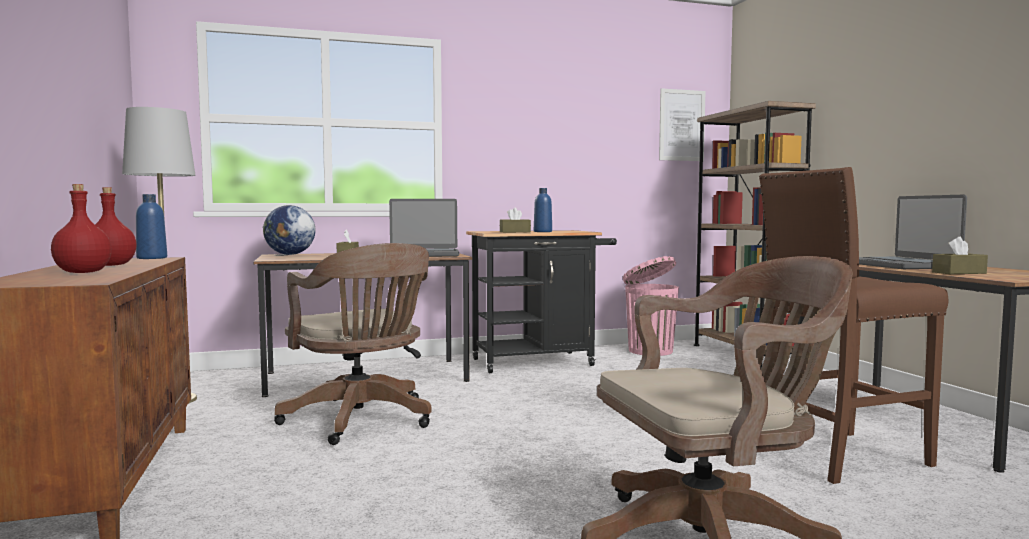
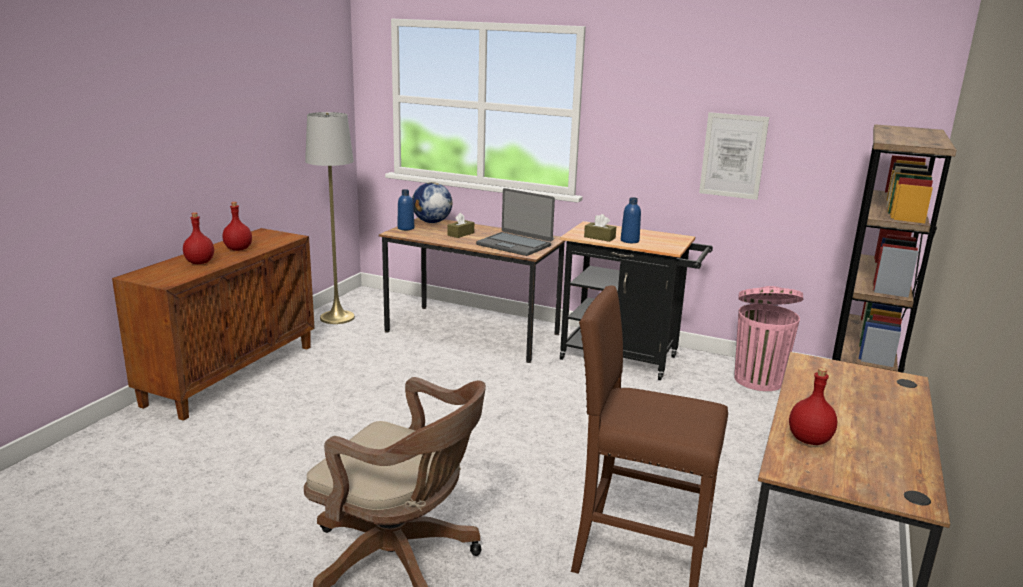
camera: 40 degrees right, 15 degrees up
(152, 258) = (287, 235): blue bottle -> blue bottle (406, 228)
(362, 421) = (400, 376): brown office chair -> none
(682, 125) = (871, 126): picture -> picture (733, 156)
(900, 265) = (839, 402): laptop -> none
(959, 273) = (808, 440): brown tissue box -> red bottle

